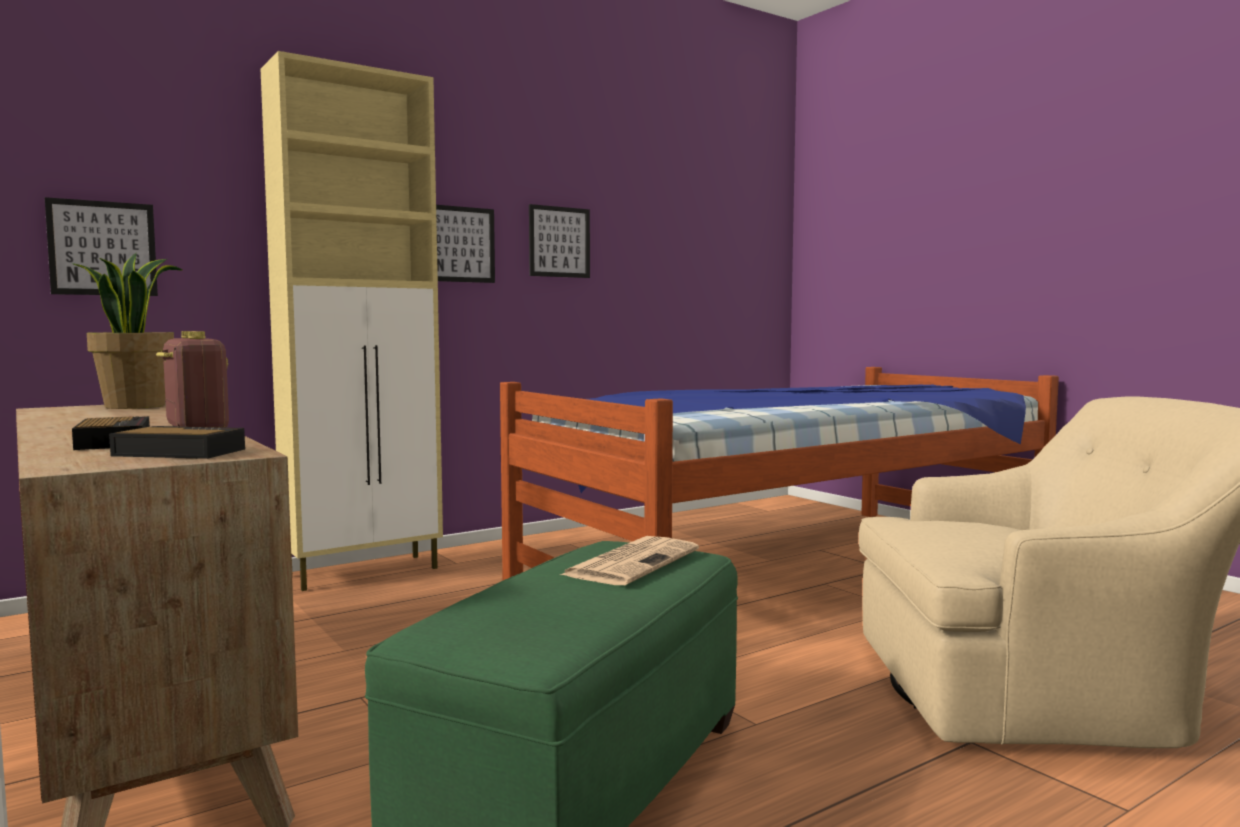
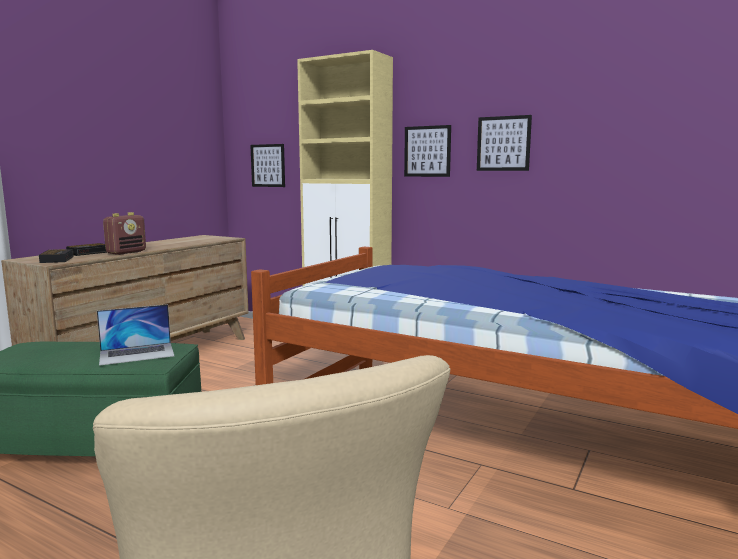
camera: 65 degrees right, 5 degrees up
(135, 406) = (218, 238): potted plant -> none
(632, 562) = (137, 353): newspaper -> laptop

